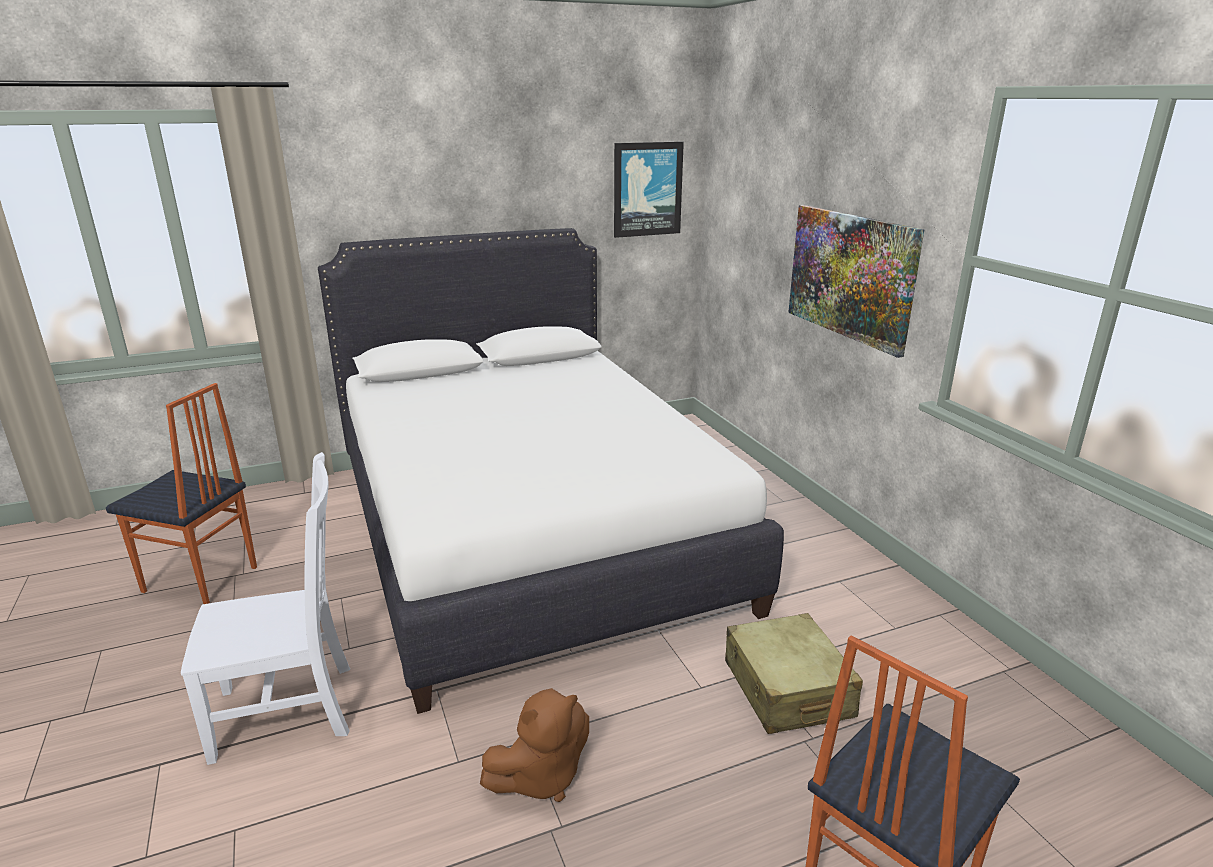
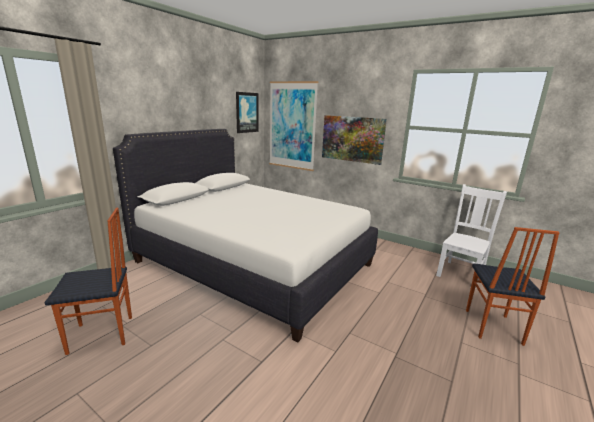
camera: 35 degrees left, 5 degrees down
(290, 710) = (238, 367): white chair -> white chair (461, 273)
(541, 777) = (370, 341): brown plush toy -> none
(745, 225) = (292, 126): none -> picture
(787, 689) = (402, 283): beige suitcase -> none

